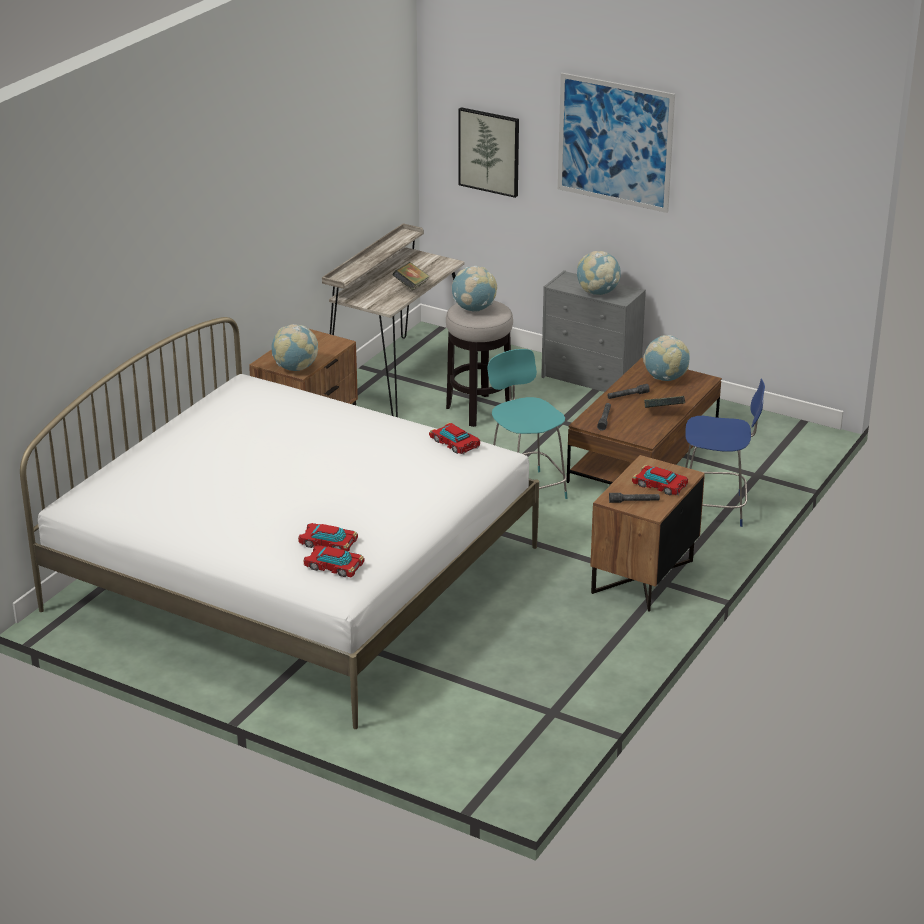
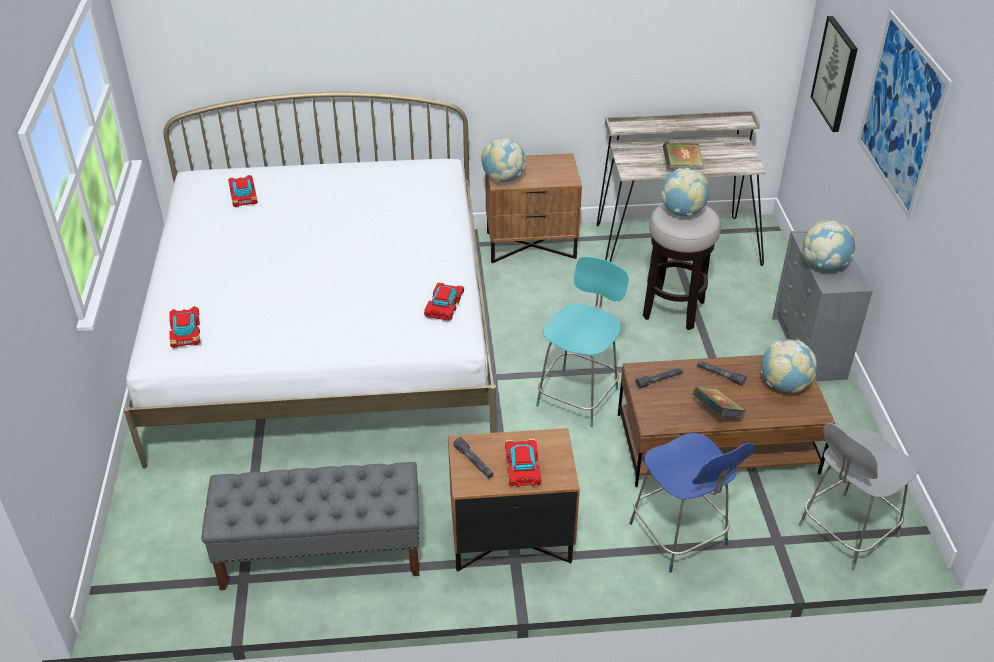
camera: 55 degrees right, 10 degrees up
(328, 543) = (220, 312): toy car -> toy car (244, 195)
(565, 667) = (320, 554): none -> grey bench
(776, 448) = (845, 532): none -> grey chair

